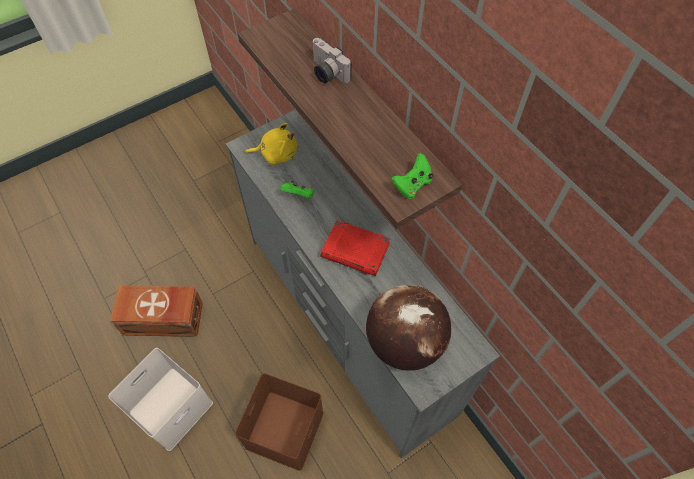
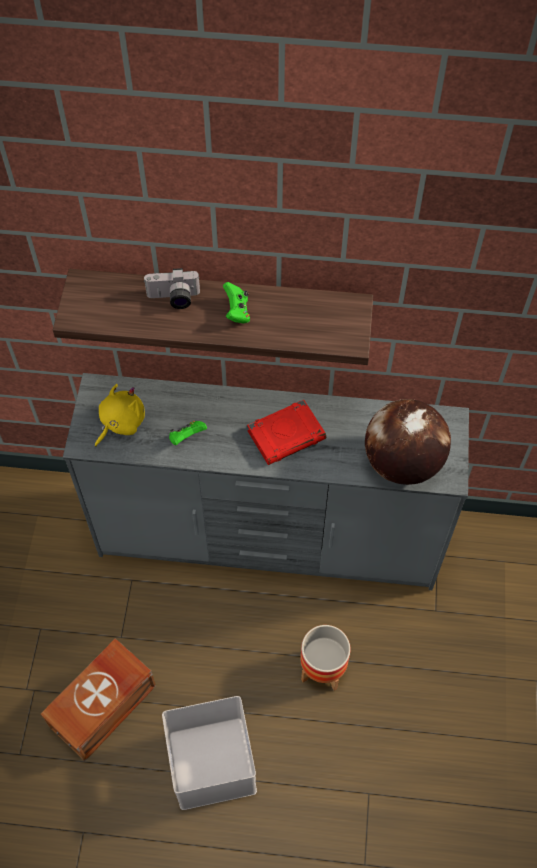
camera: 50 degrees left, 0 degrees up
(284, 428) = (322, 669): brown storage box -> planter
(412, 185) = (345, 324): green game controller -> green game controller (237, 312)

